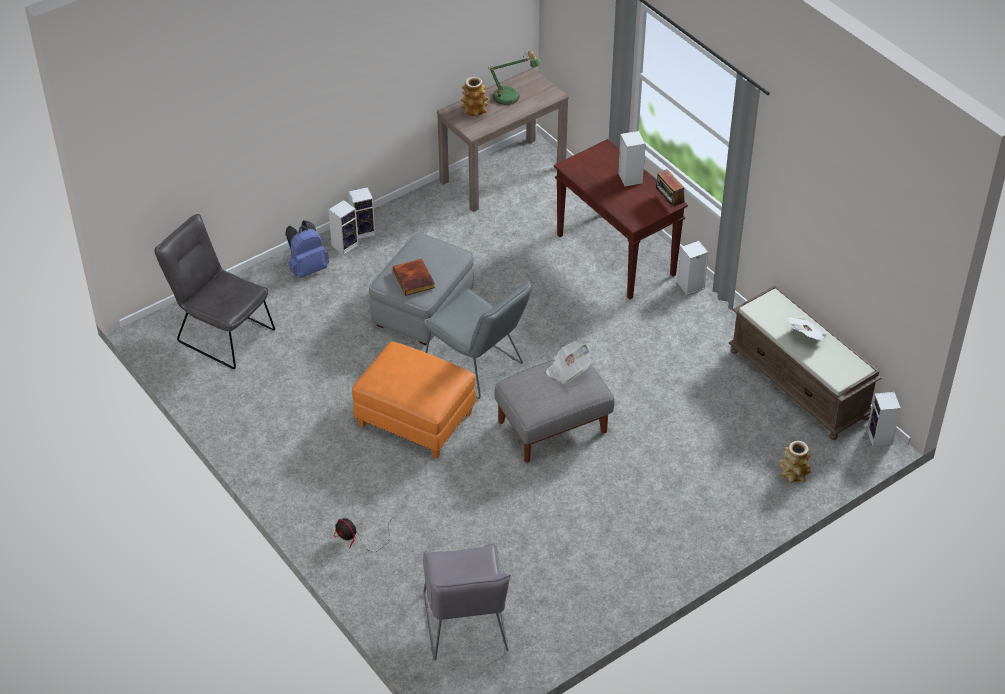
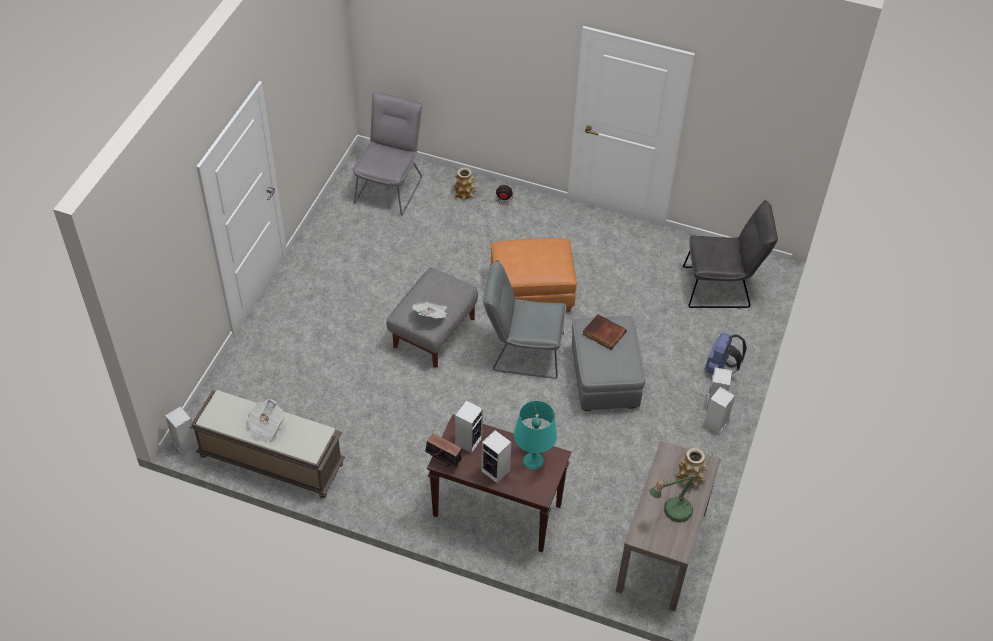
camera: 145 degrees right, 5 degrees up
(466, 628) = (390, 187): grey chair -> grey chair turned 60 degrees clockwise
(591, 172) = (533, 460): none -> turquoise table lamp
(690, 286) = (413, 511): speaker -> speaker (468, 440)
(793, 474) = (238, 381): vase -> vase (464, 194)

